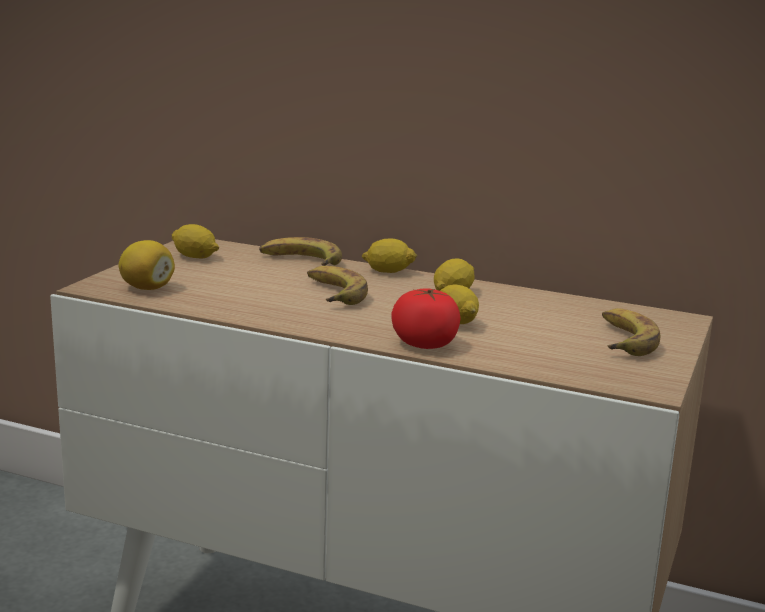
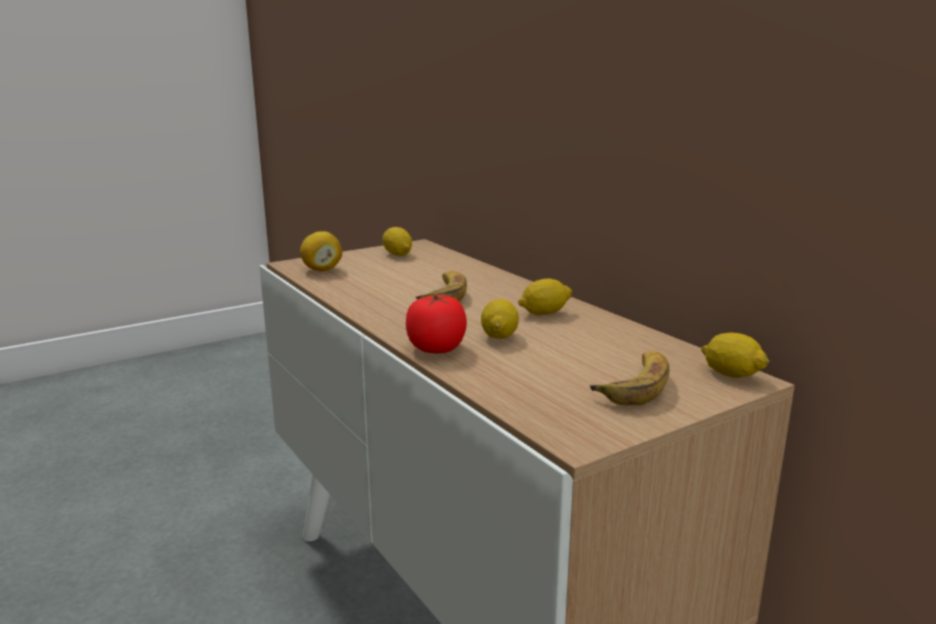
camera: 35 degrees right, 0 degrees up
(300, 261) = (468, 267): banana -> none
(388, 271) = (523, 286): lemon -> lemon (731, 374)

